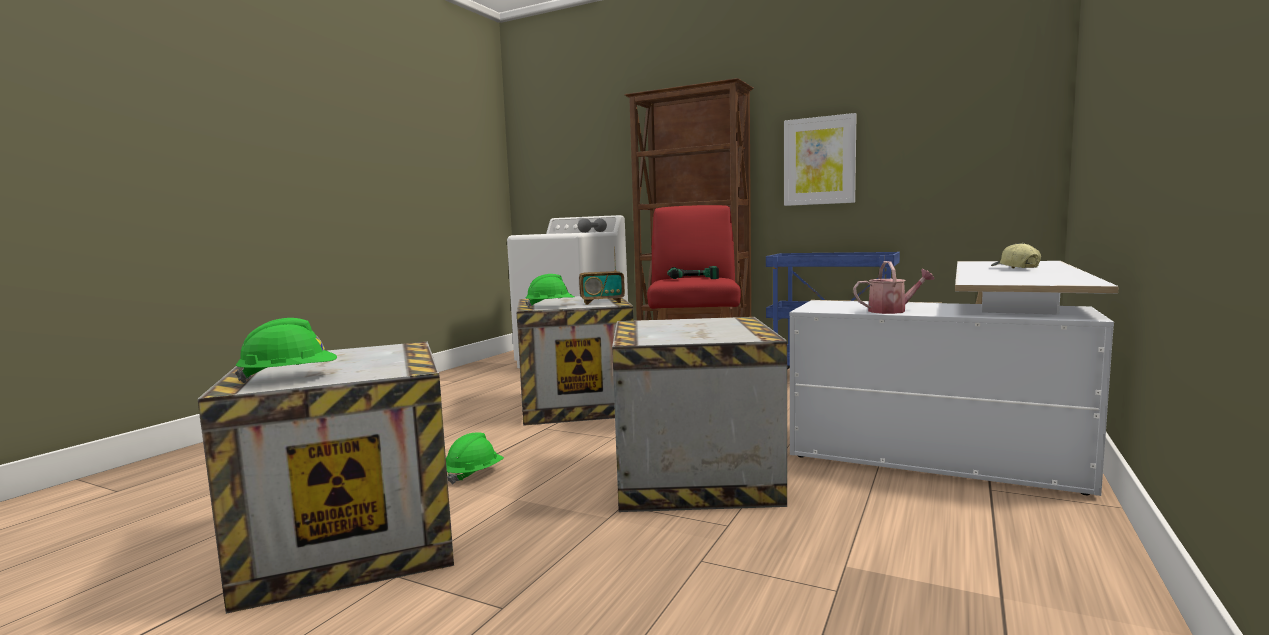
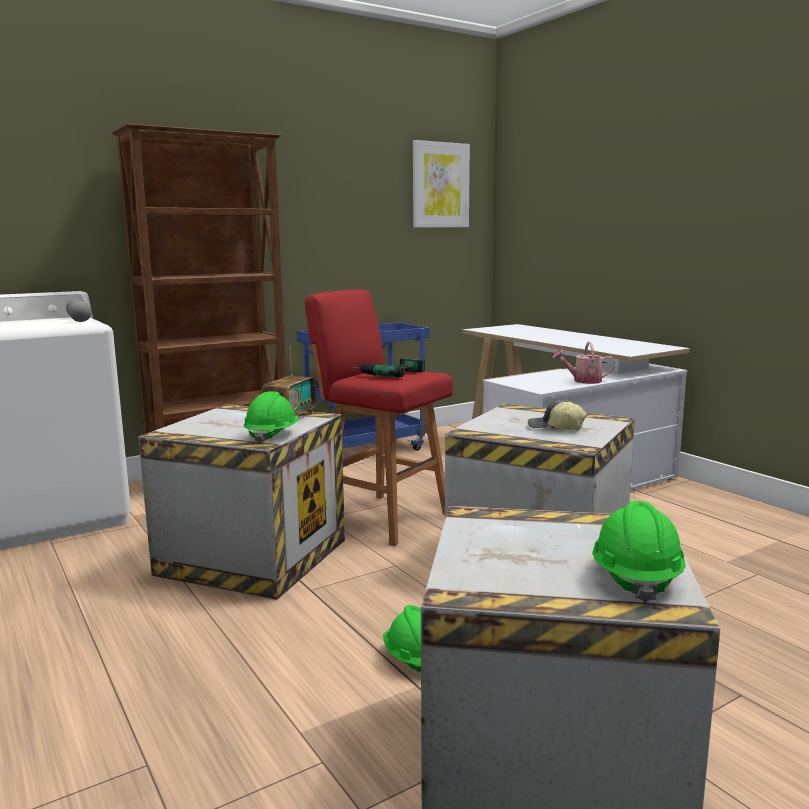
camera: 60 degrees left, 5 degrees up
(819, 161) = (324, 232): picture -> picture (440, 185)
(892, 311) = (583, 381): watering can -> watering can turned 120 degrees counterclockwise
(1014, 268) = (553, 336): cap -> cap (555, 428)

